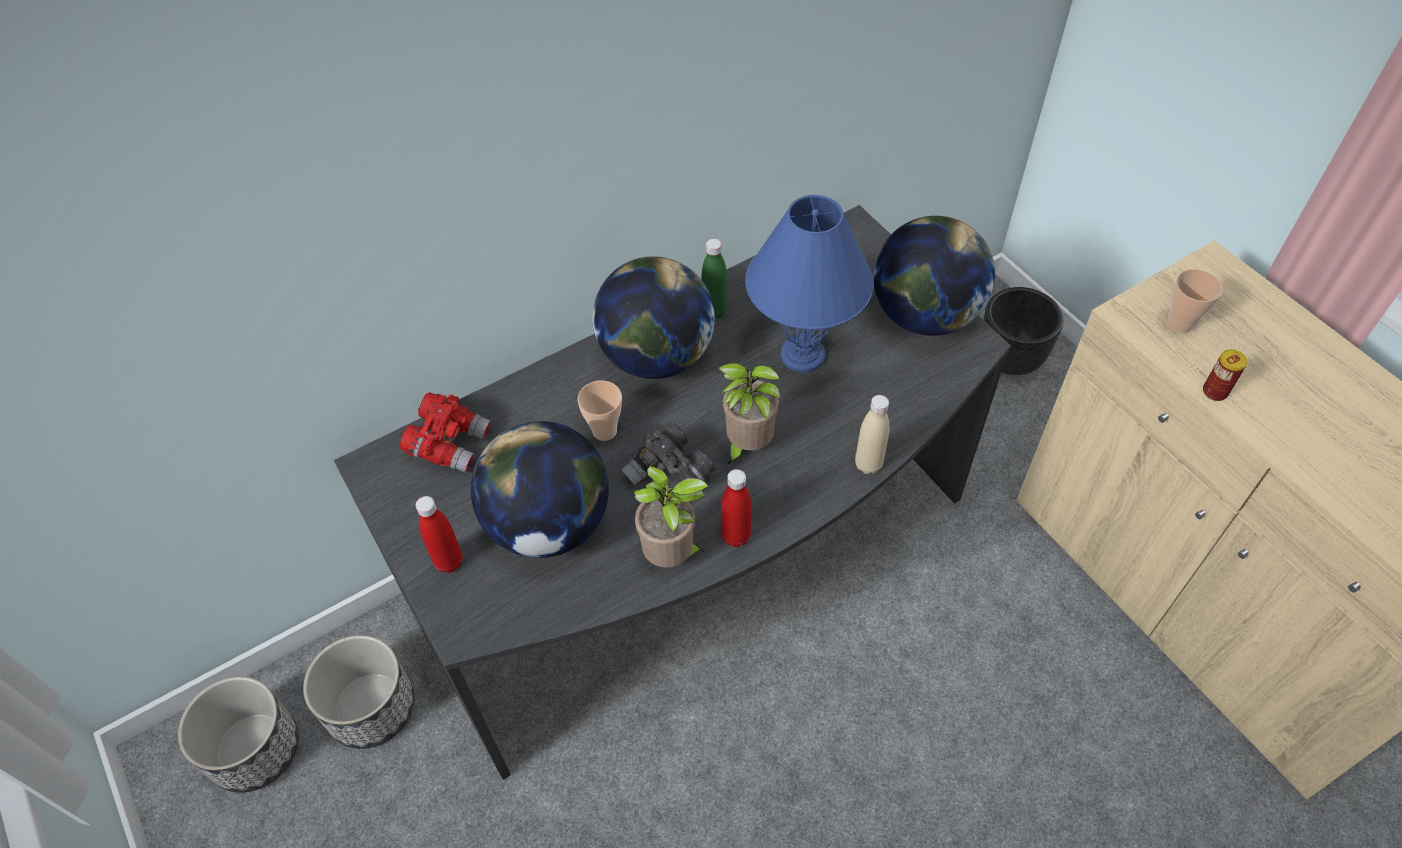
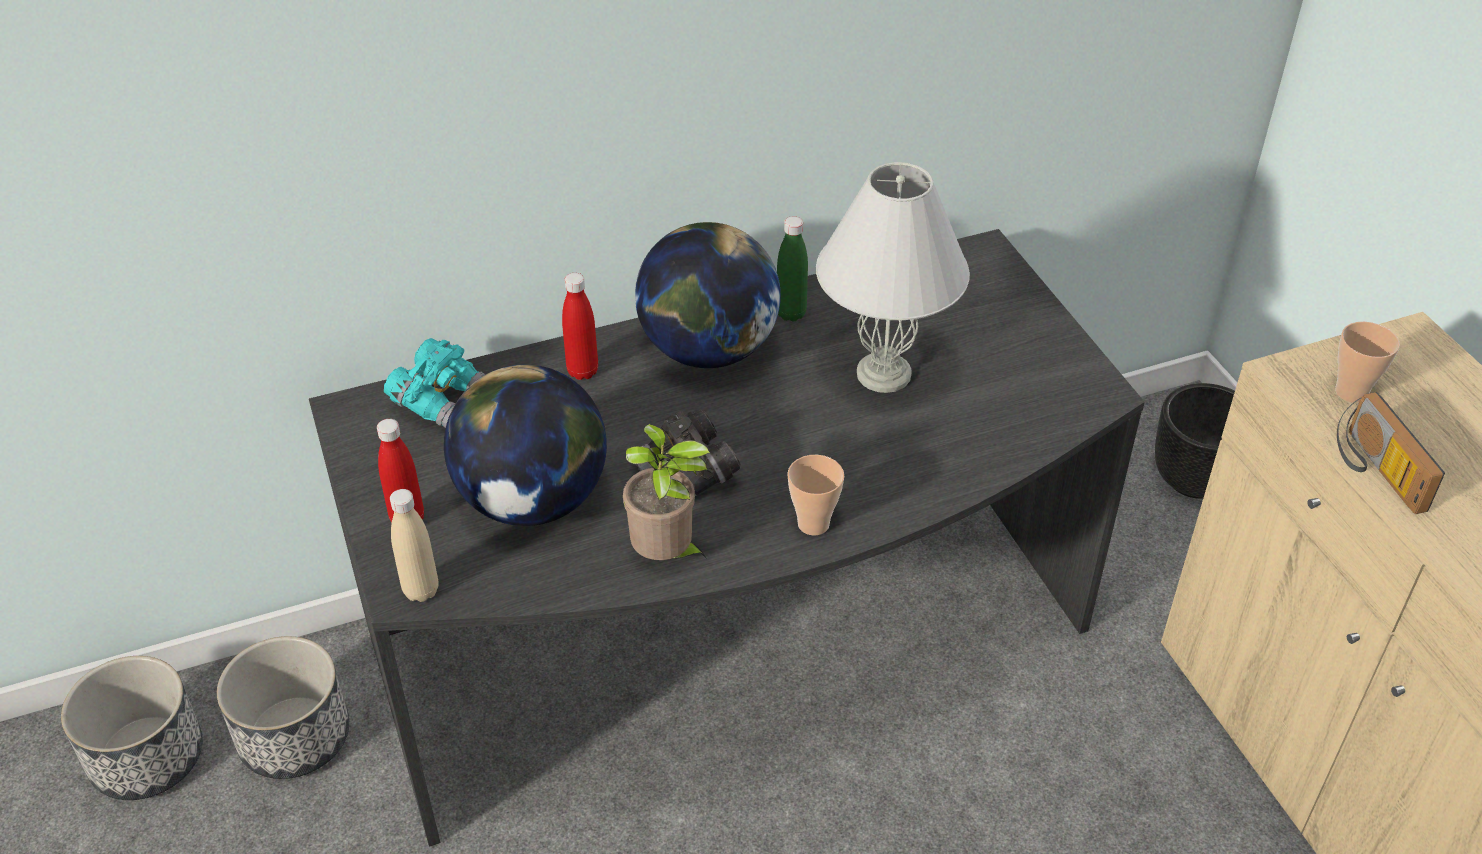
camera: 10 degrees right, 10 degrees down
(449, 443) = (443, 401): red binoculars -> turquoise binoculars
(604, 431) = (625, 416): cup -> cup (813, 524)
(735, 536) = (748, 548): red bottle -> red bottle (582, 371)
(746, 445) = (788, 457): potted plant -> none
(803, 354) = (885, 373): blue table lamp -> white table lamp
(868, 464) = (930, 499): beige bottle -> beige bottle (421, 590)
(924, 316) = (1045, 355): globe -> none
(1214, 392) = (1374, 470): can -> radio

